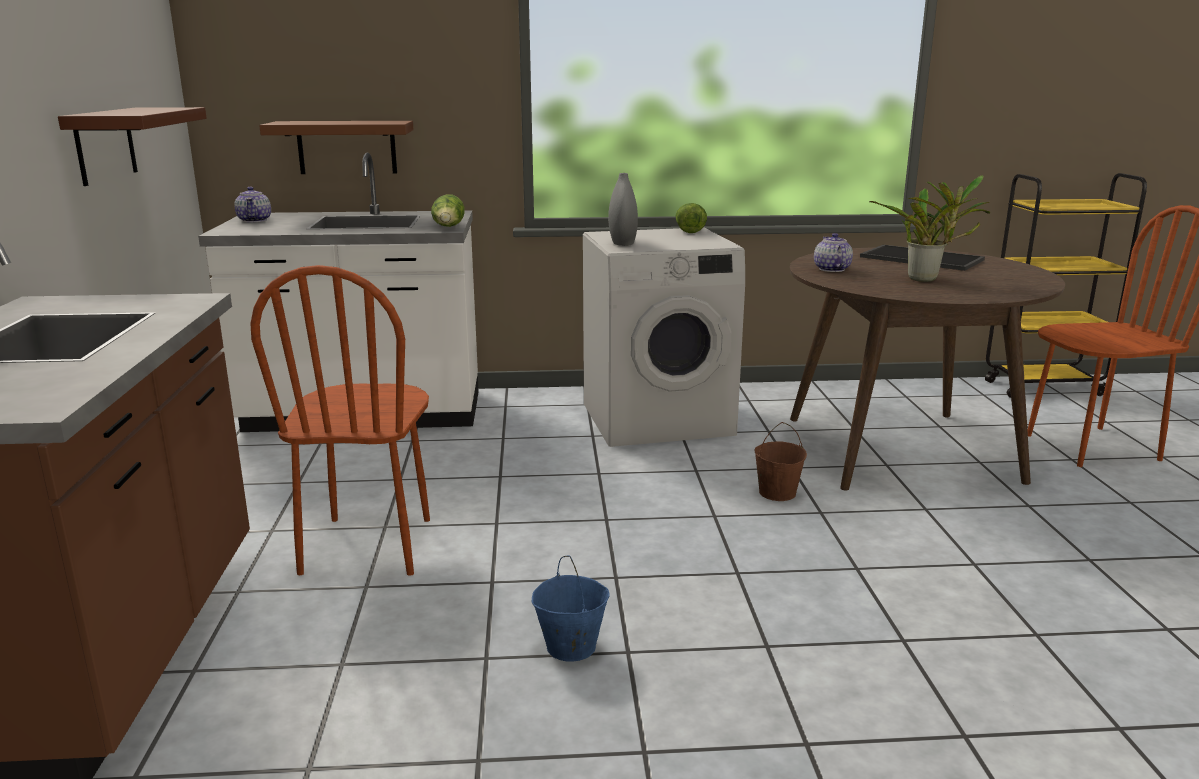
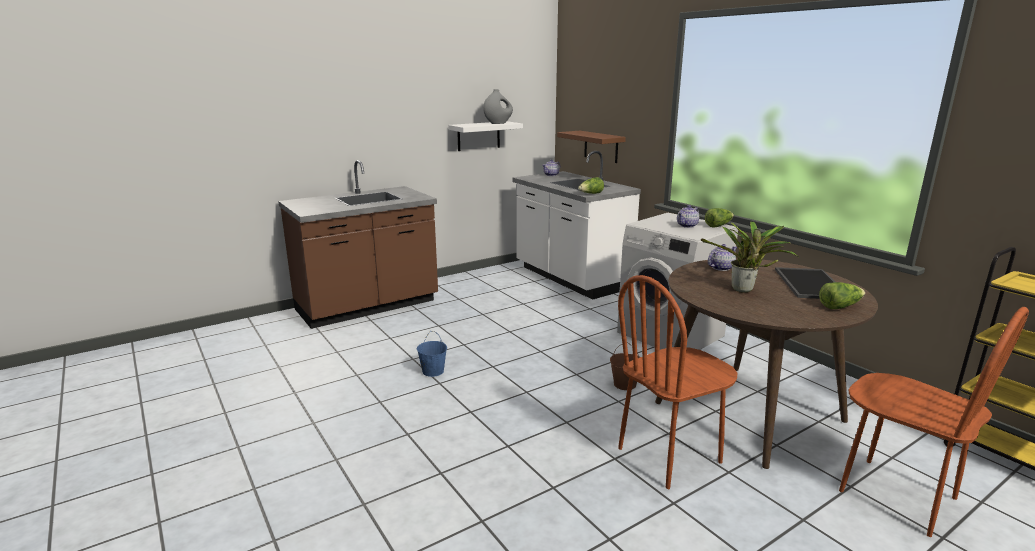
camera: 60 degrees right, 0 degrees up
(105, 145) = (478, 136): brown shelf -> white shelf
(368, 546) = (466, 316): brown chair -> brown chair (669, 455)
(622, 243) = (654, 221): grey vase -> grey vase (498, 123)
(668, 238) = (687, 225): none -> teapot
(1002, 266) = (839, 306): none -> lettuce

